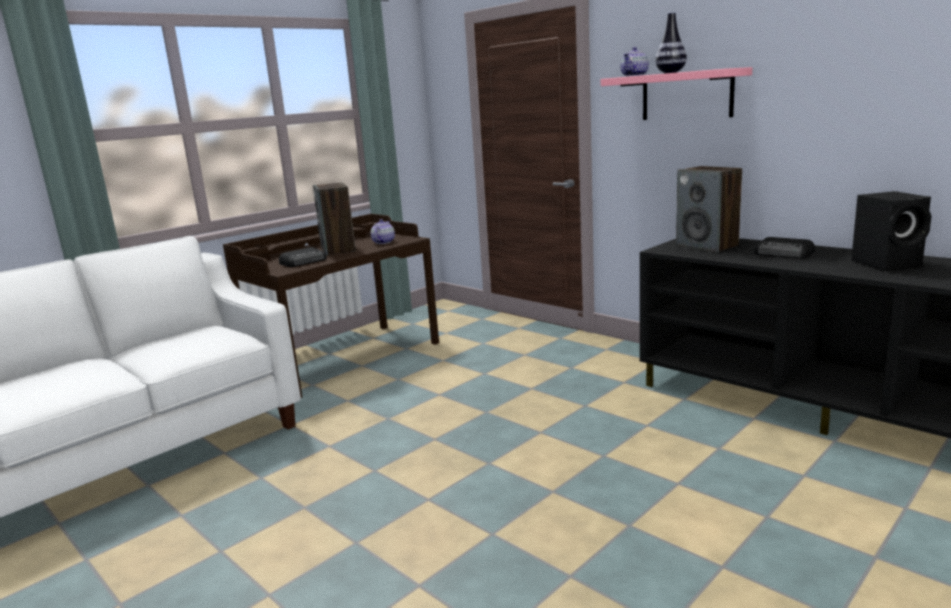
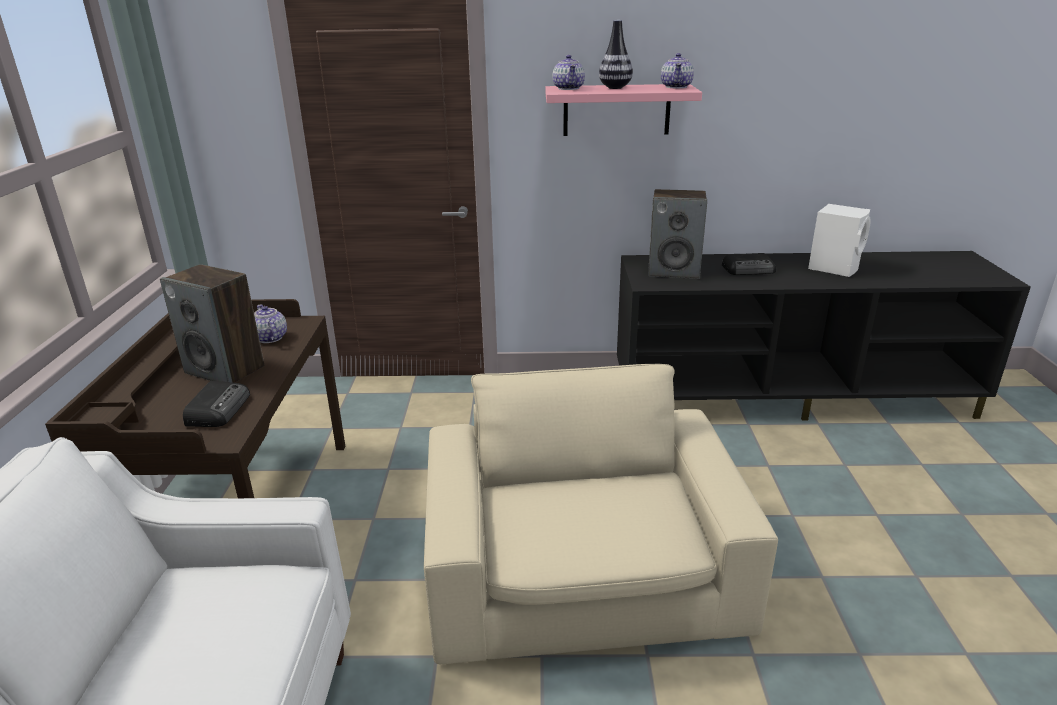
camera: 45 degrees left, 10 degrees up
(462, 447) = (583, 574): none -> beige armchair
(724, 68) = (676, 87): none -> teapot
(888, 264) = (834, 267): black speaker -> white speaker

